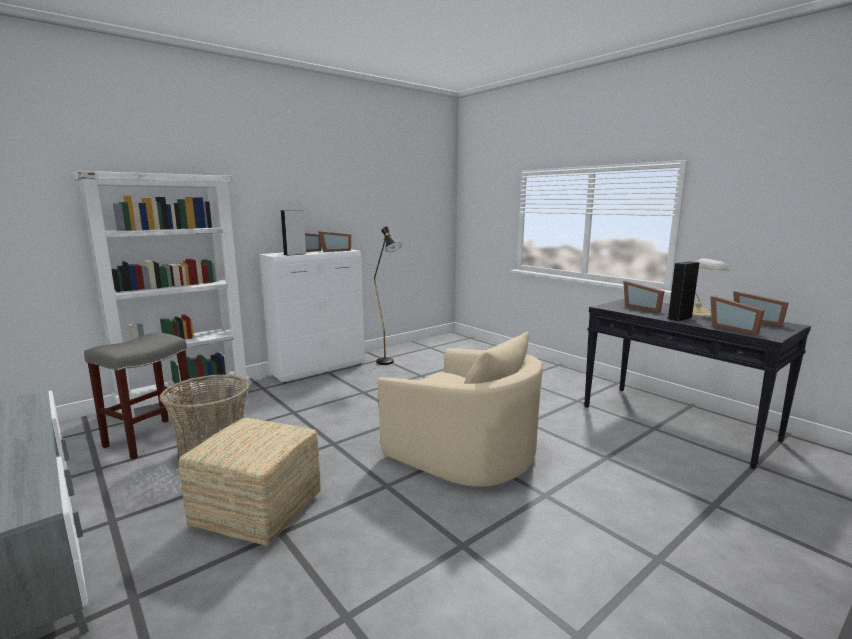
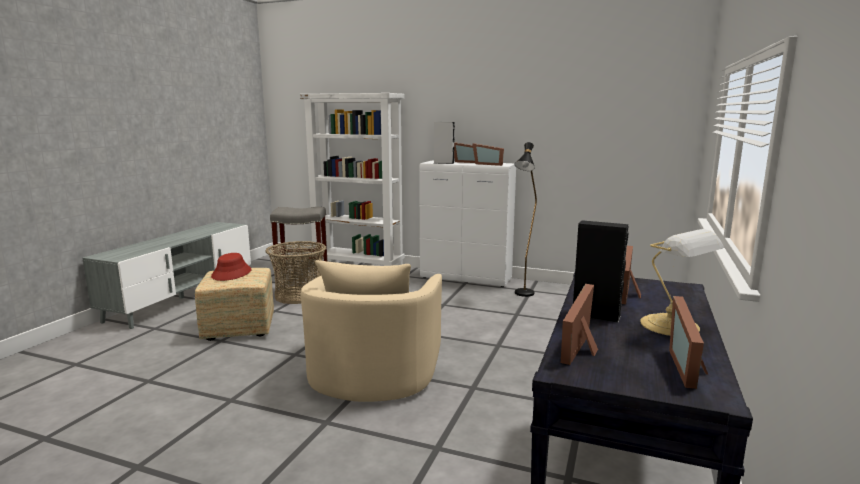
camera: 60 degrees right, 0 degrees up
(243, 438) = (232, 273): none -> red hat

